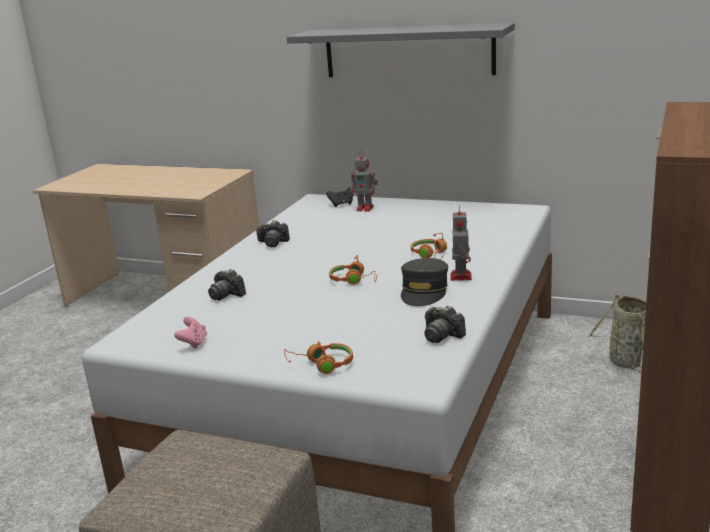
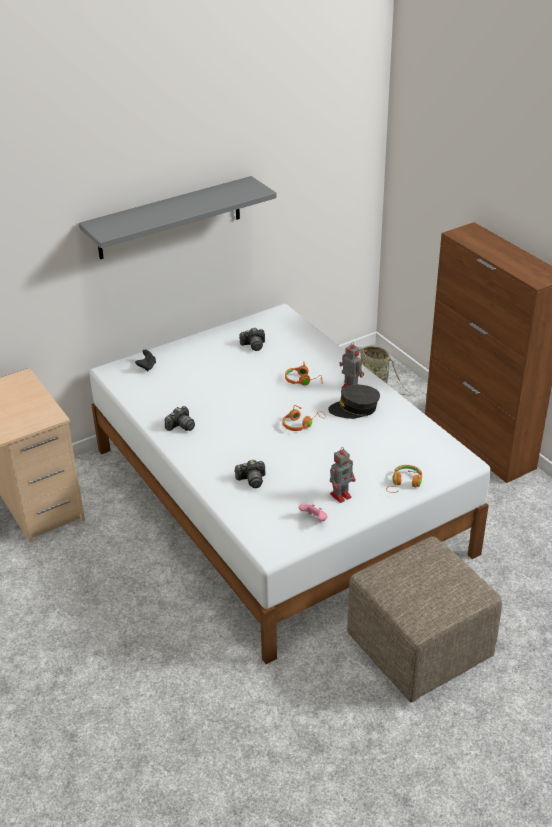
camera: 55 degrees left, 15 degrees up
(366, 208) = (174, 362): toy robot -> toy robot (341, 495)
(424, 292) = (354, 409): grey cap -> grey cap turned 120 degrees clockwise
(442, 335) = (418, 430): camera -> camera (253, 345)

